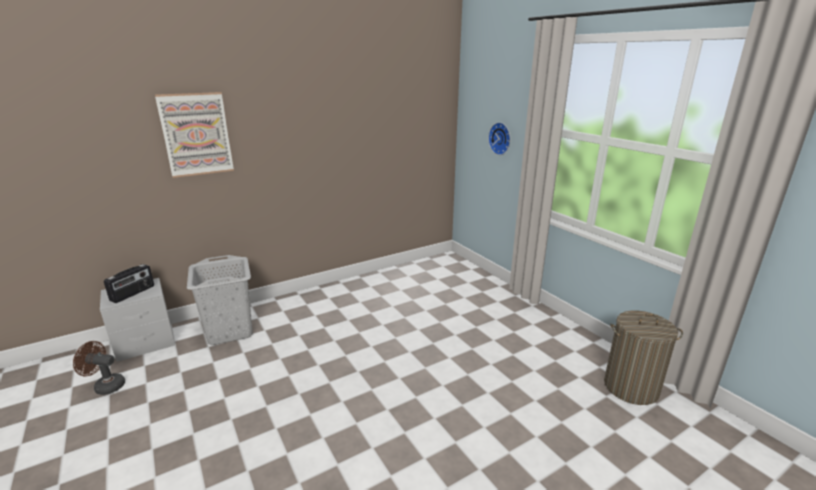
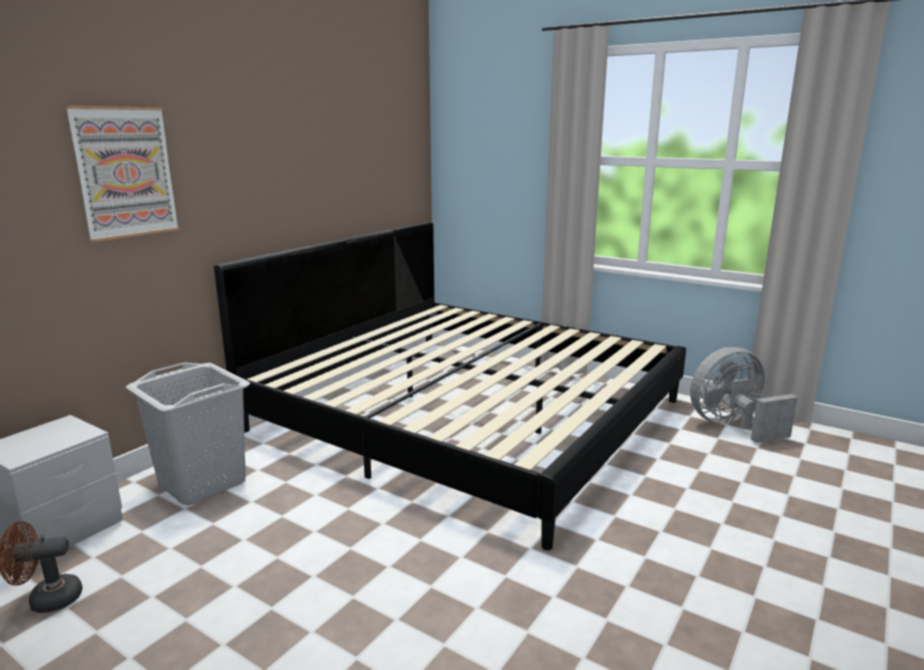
camera: 25 degrees left, 5 degrees down
(133, 293) = (49, 440): radio -> none
(423, 320) = (468, 414): none -> bed
(501, 138) = (505, 177): wall clock -> none
(630, 387) = (732, 426): laundry basket -> grey fan

